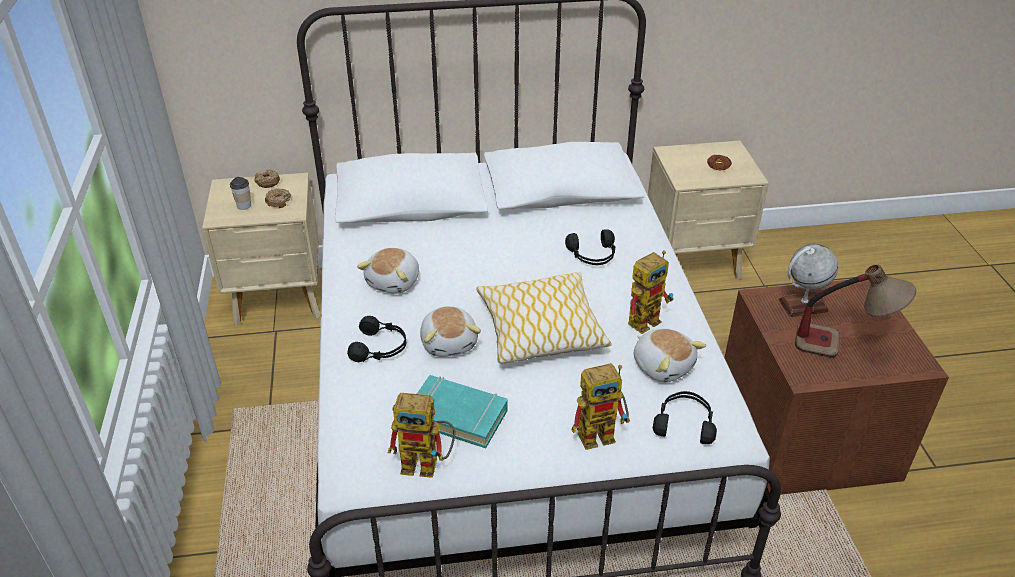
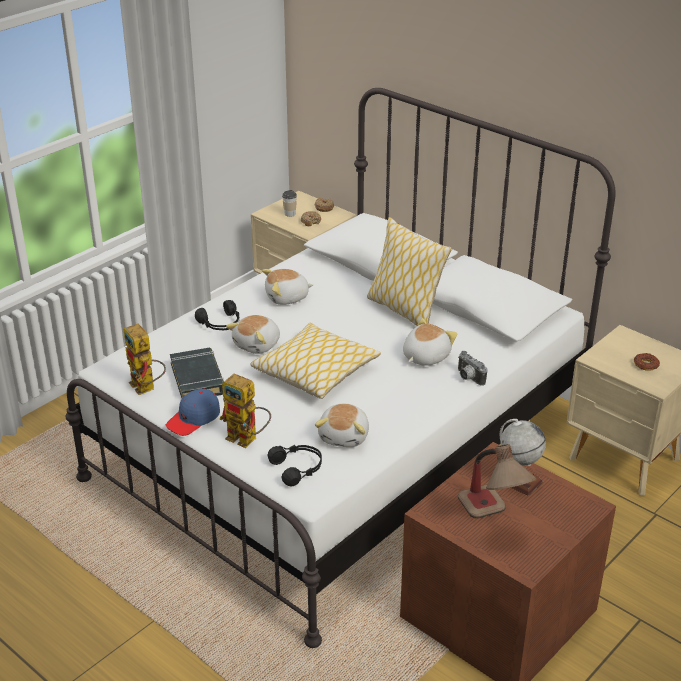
camera: 50 degrees right, 5 degrees down
(457, 415) = (198, 379): turquoise book -> black book
(508, 228) = (404, 310): none -> pillow
(528, 454) = (194, 418): none -> blue cap
(593, 256) = (425, 356): black headphones -> plush toy
(647, 318) = (387, 408): toy robot -> none
(651, 251) = (468, 378): none -> camera

